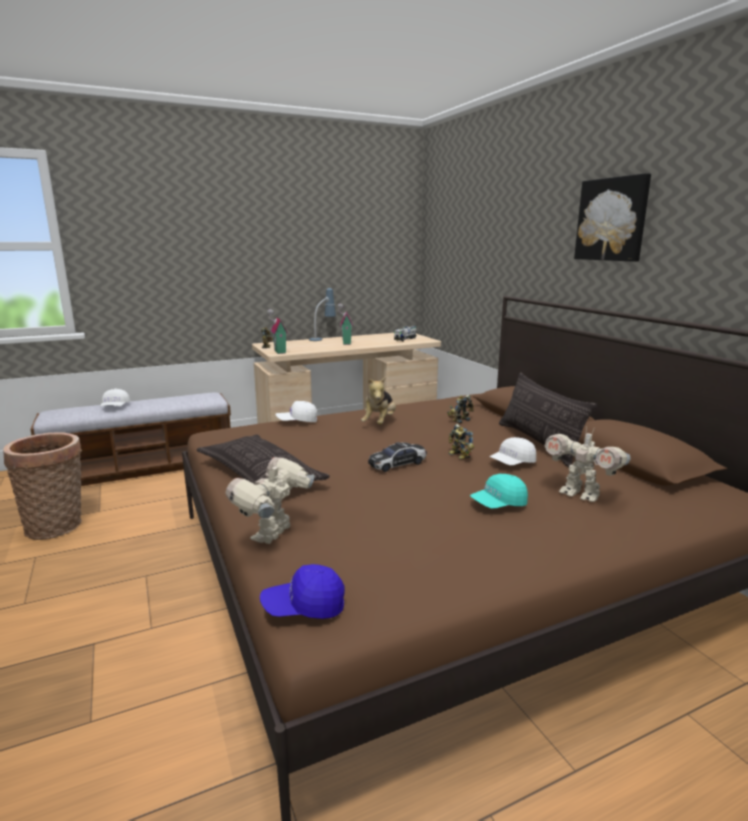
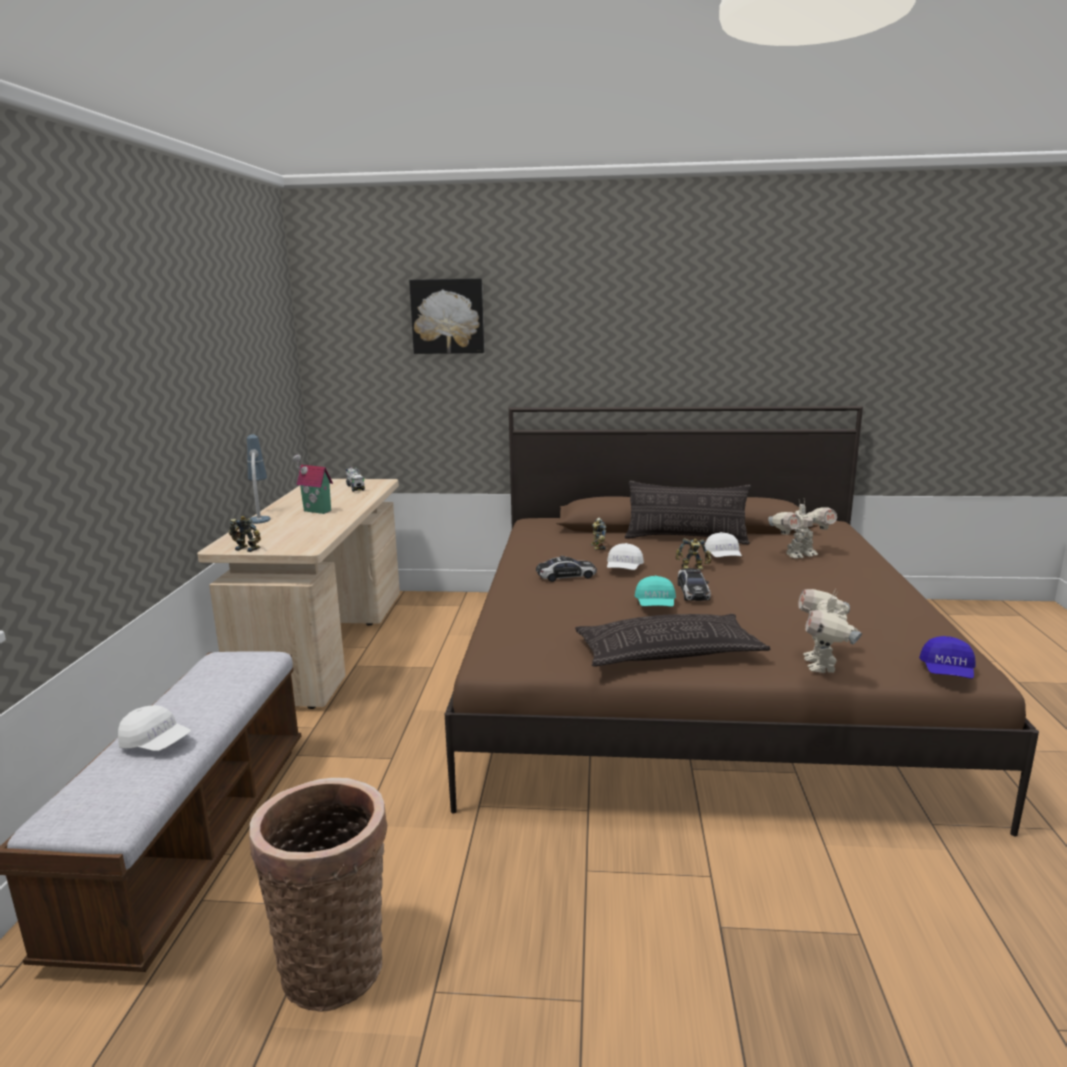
camera: 60 degrees left, 0 degrees up
(274, 535) = (822, 665): toy robot -> toy robot turned 45 degrees clockwise
(278, 352) = (298, 547): toy house -> none
(297, 421) = (508, 610): white cap -> white cap (624, 569)
(380, 423) = (566, 576): plush toy -> toy car
(498, 504) = (803, 580): turquoise cap -> turquoise cap (655, 605)
(612, 219) = (647, 323): picture -> picture (448, 316)

